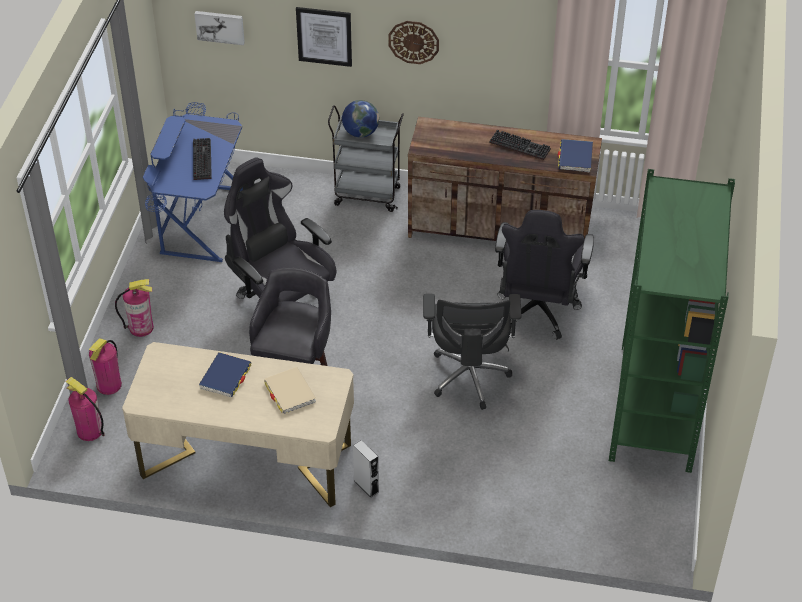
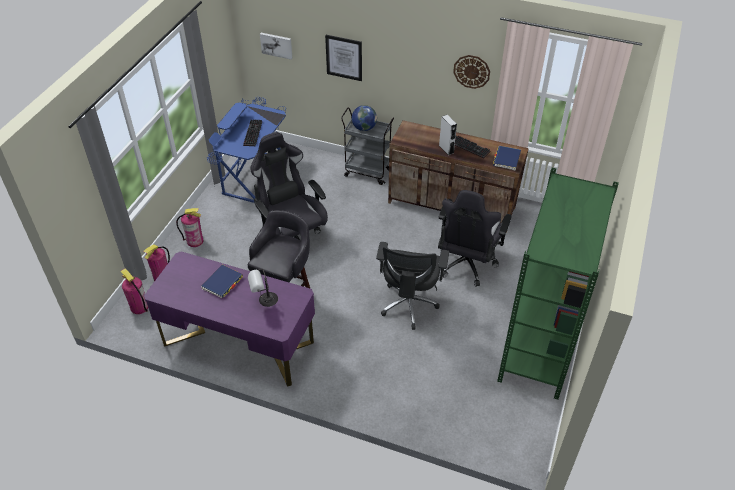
camera: 10 degrees right, 0 degrees up
(246, 460) = (238, 343): beige desk -> purple desk
(290, 392) = (264, 300): beige book -> table lamp
(366, 486) = (317, 374): grey speaker -> grey speaker (446, 149)
(413, 42) = (403, 66): wall clock -> wall clock (471, 71)

